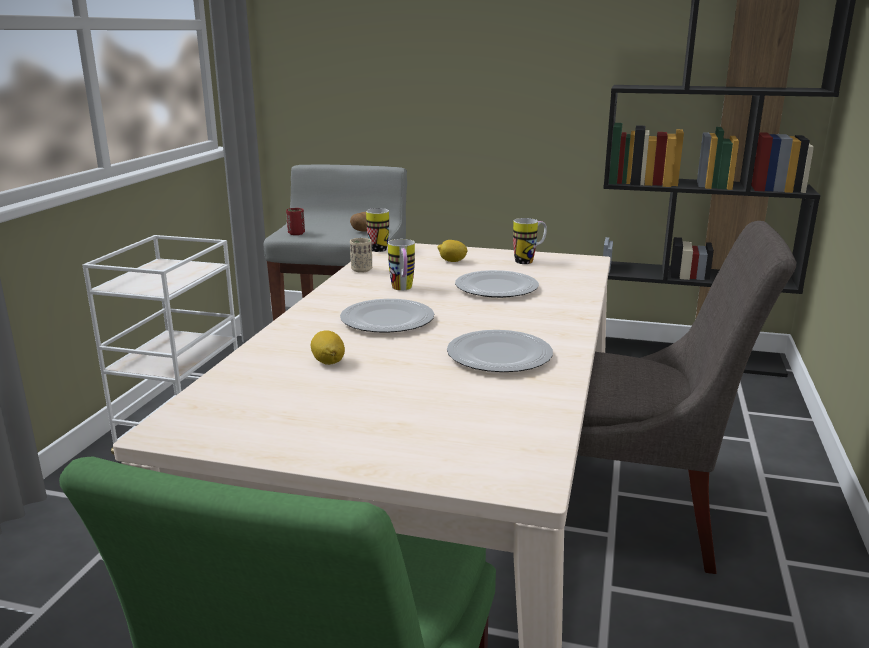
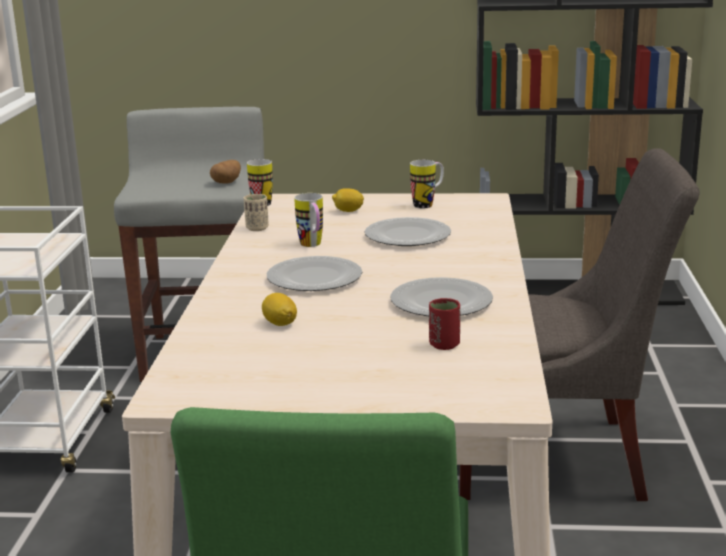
camera: 10 degrees left, 0 degrees up
(296, 233) = (149, 191): red cup -> red cup (444, 345)

